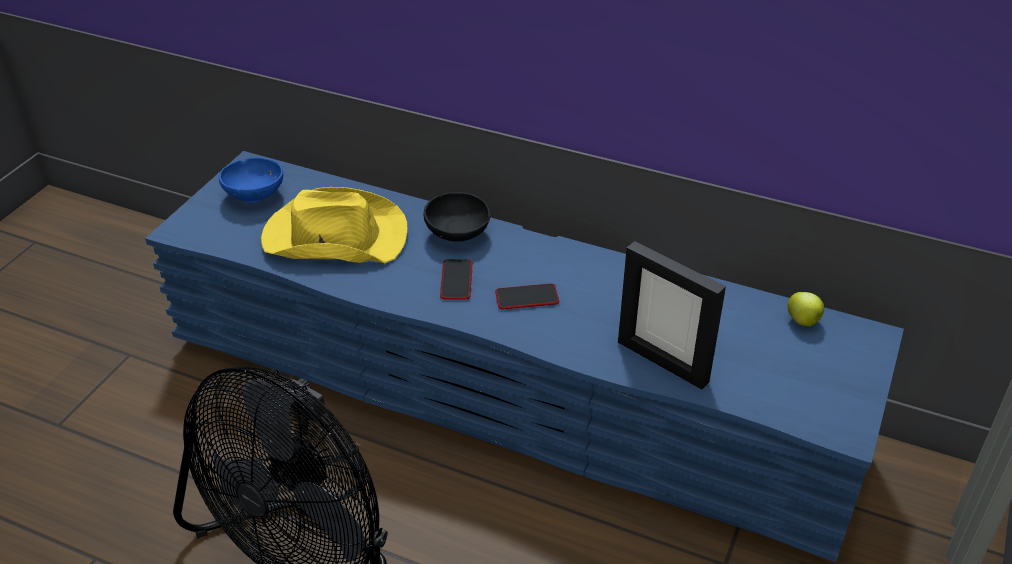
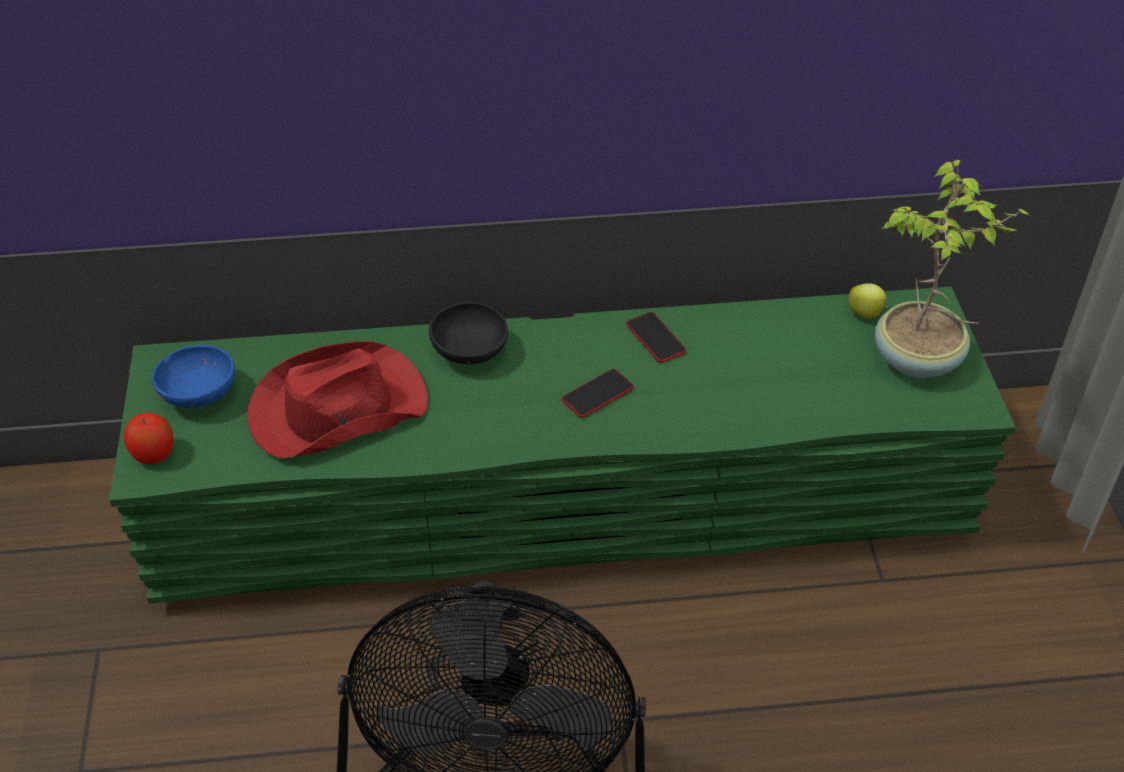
camera: 30 degrees left, 5 degrees up
(195, 221) = (154, 454): none -> apple
(333, 236) = (336, 408): yellow hat -> red hat
(456, 280) = (511, 405): phone -> phone (655, 338)
(509, 392) = (565, 502): blue tv stand -> green tv stand
(664, 360) = (776, 406): picture frame -> none
(821, 375) = (918, 361): none -> potted plant

